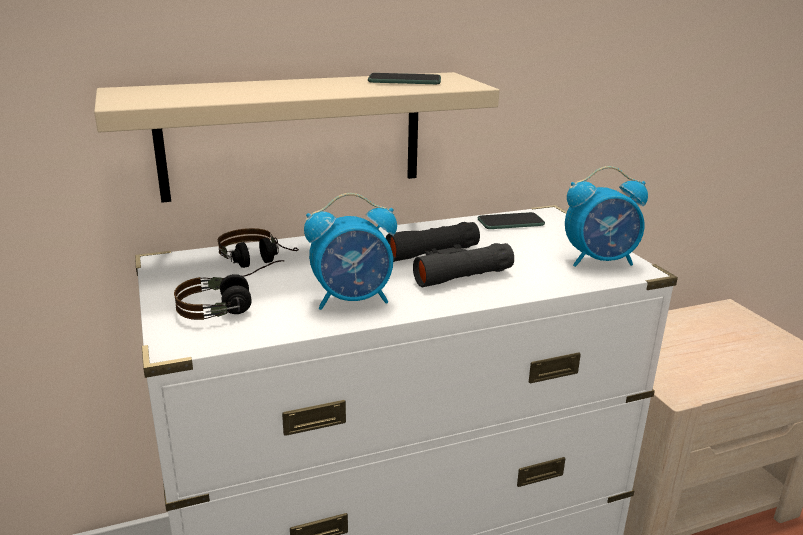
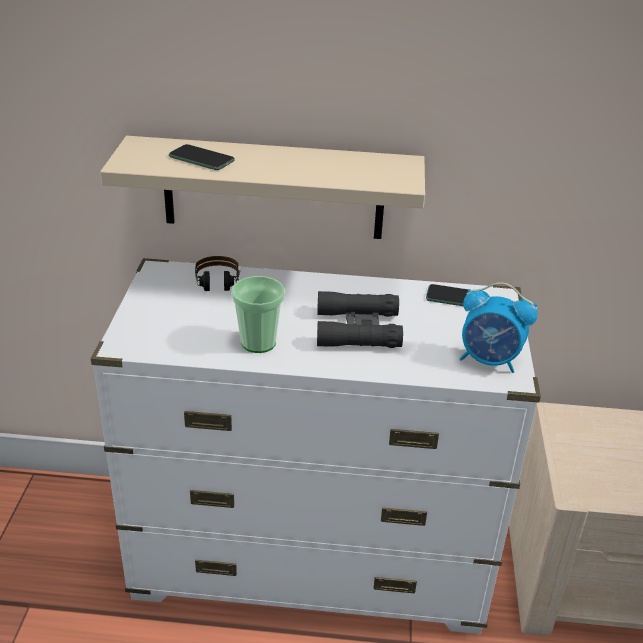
camera: 25 degrees right, 10 degrees up
(234, 304) = (176, 323): headphones -> none
(353, 300) = (258, 343): alarm clock -> cup
(404, 81) = (359, 166): phone -> phone (201, 159)

